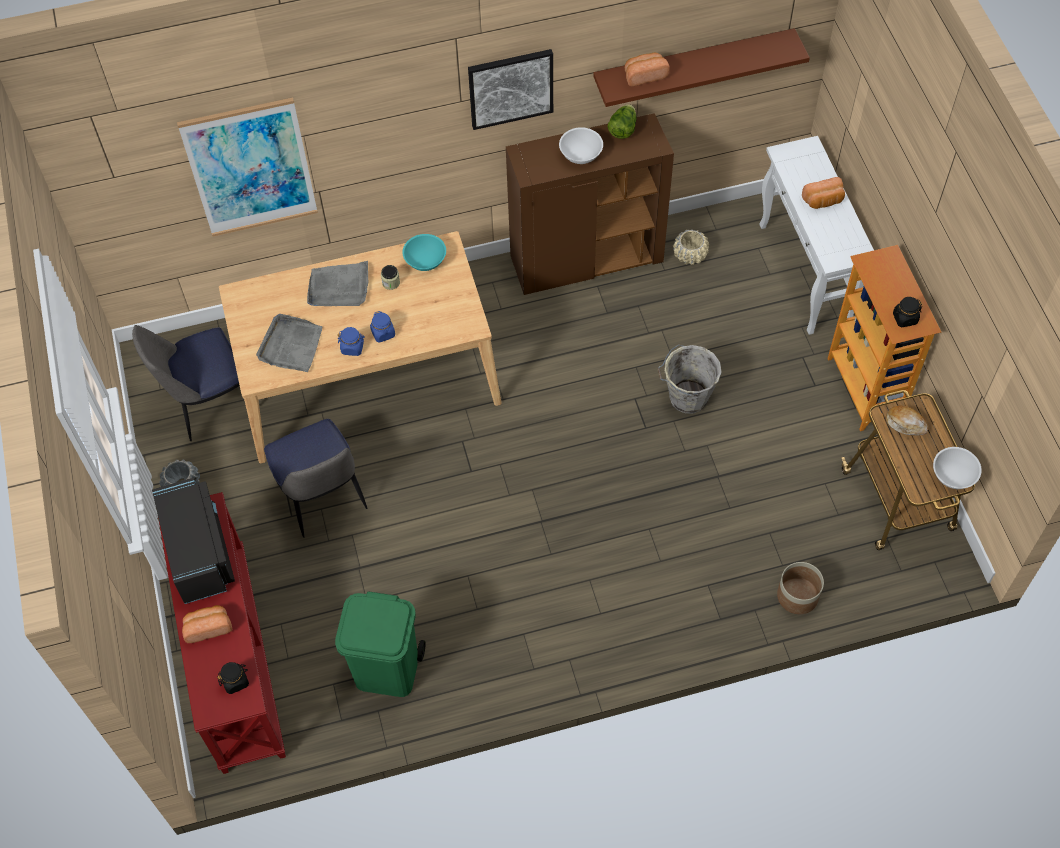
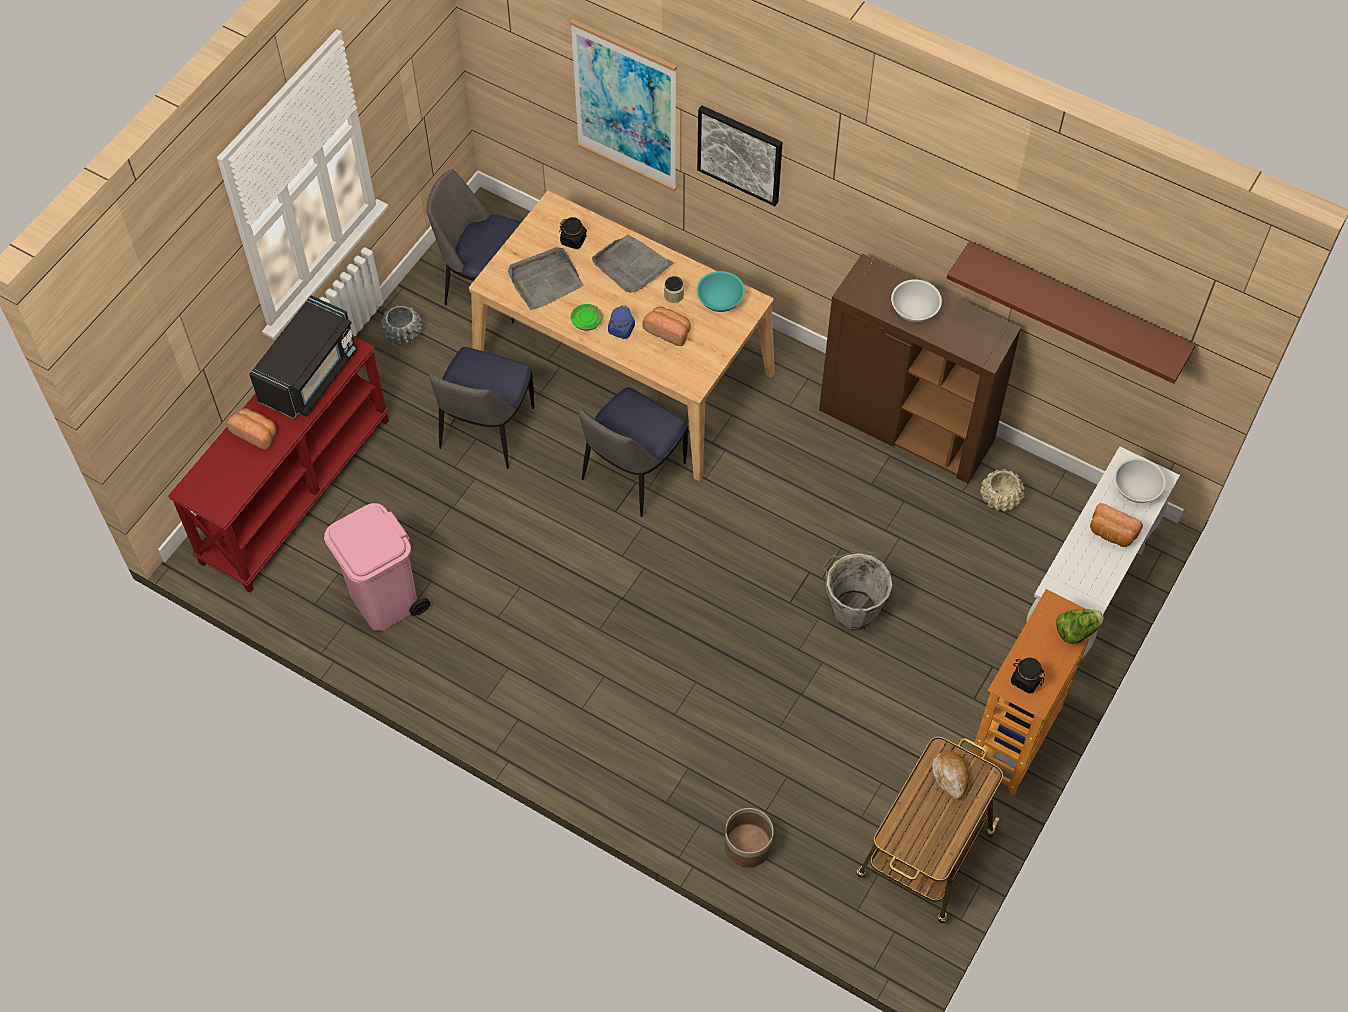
camera: 45 degrees right, 0 degrees up
(235, 681) = (230, 487): black jar -> black jar (573, 240)
(352, 347) = (586, 321): blue jar -> green plate
(388, 670) = (385, 600): green trash can -> pink trash can
(453, 438) = (632, 474): none -> chair
(510, 88) = (883, 199): picture -> picture (740, 154)
(623, 129) = (976, 318): lettuce -> lettuce (1076, 631)
(644, 75) = (1008, 278): bread -> bread (668, 331)
(953, 475) = (937, 854): white bowl -> white bowl (1136, 489)

